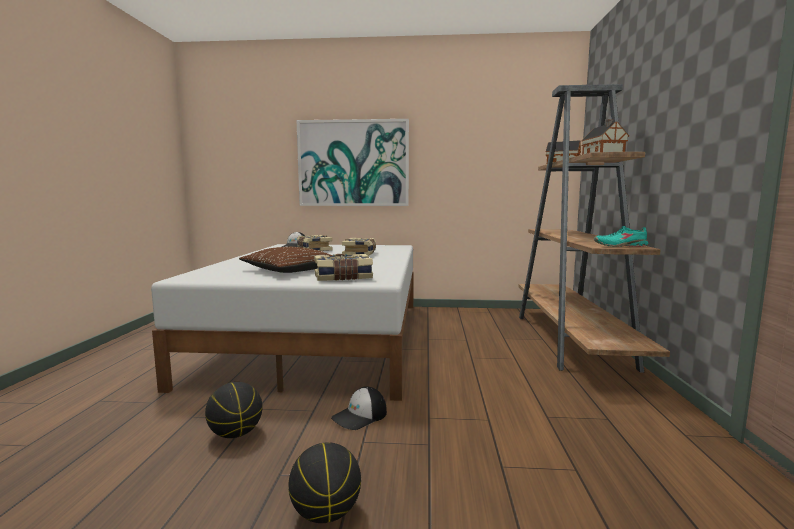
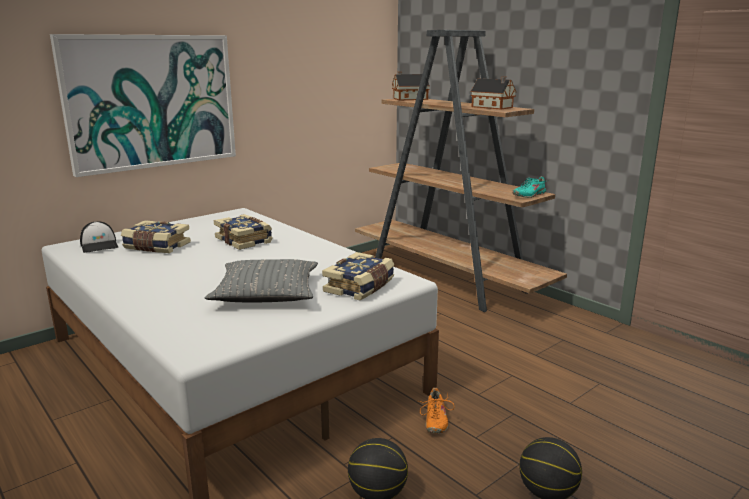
camera: 45 degrees left, 10 degrees up
(290, 270) = (266, 293): brown pillow -> grey pillow
(360, 416) = (435, 420): cap -> orange shoe

